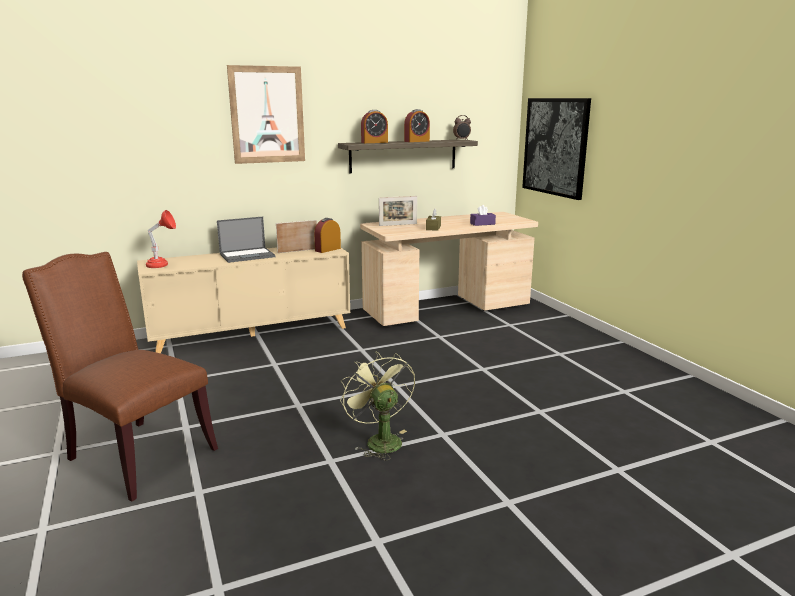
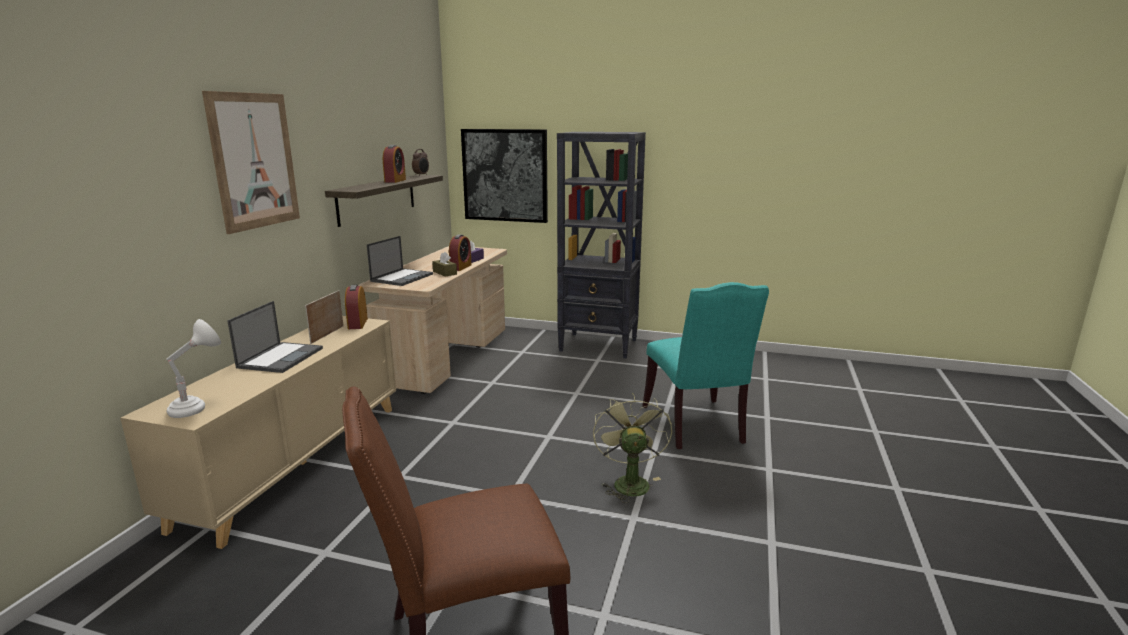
camera: 50 degrees left, 0 degrees up
(163, 266) = (198, 408): red table lamp -> white table lamp
(374, 142) = (364, 186): alarm clock -> alarm clock (460, 267)
(379, 440) = (629, 482): green fan -> green fan turned 75 degrees clockwise
(398, 225) = (402, 277): picture frame -> laptop
(524, 438) = (696, 426): none -> turquoise chair
(589, 344) = (599, 345): none -> black bookcase

